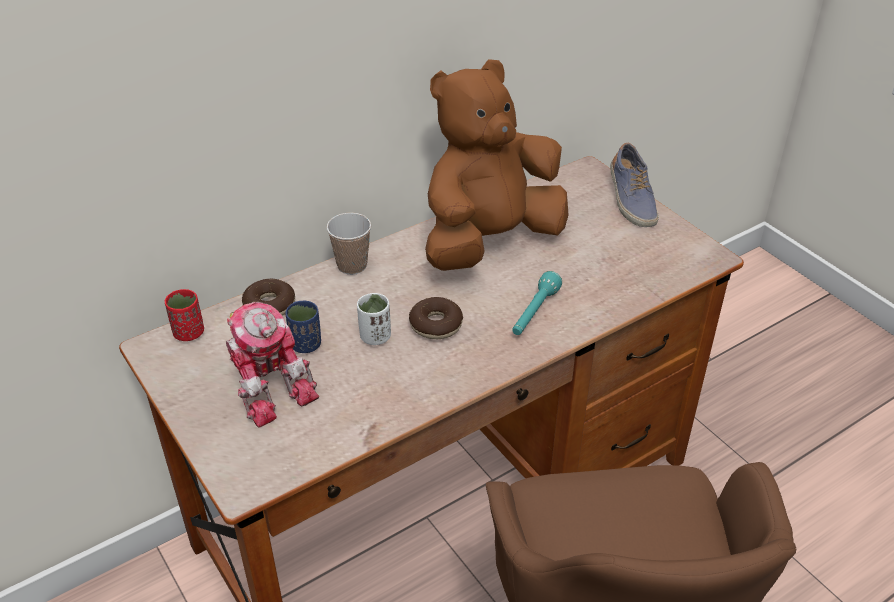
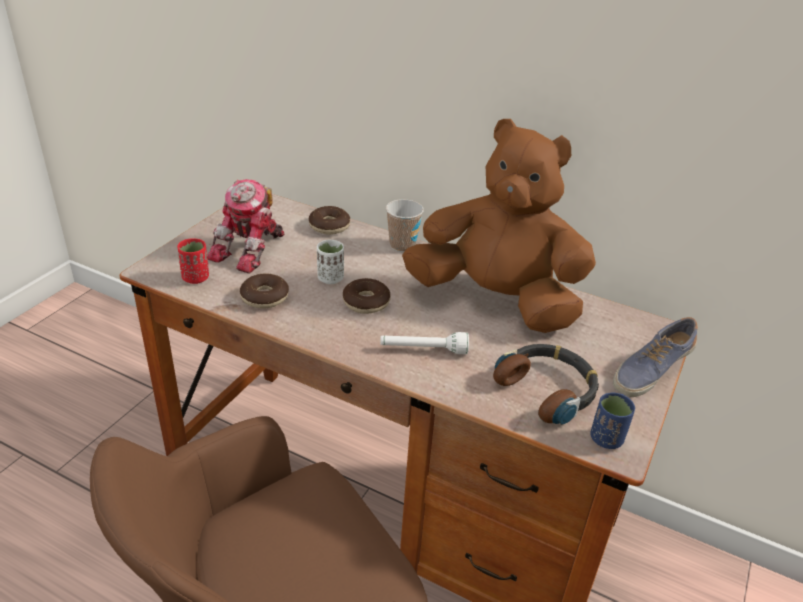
camera: 60 degrees right, 5 degrees down
(189, 333) = (279, 206): red cup -> red cup (196, 278)
(306, 345) = (300, 252): blue cup -> blue cup (606, 439)
(376, 398) = (265, 298): none -> donut
(534, 313) = (423, 350): turquoise flashlight -> white flashlight
(625, 262) = (547, 389): none -> headphones

